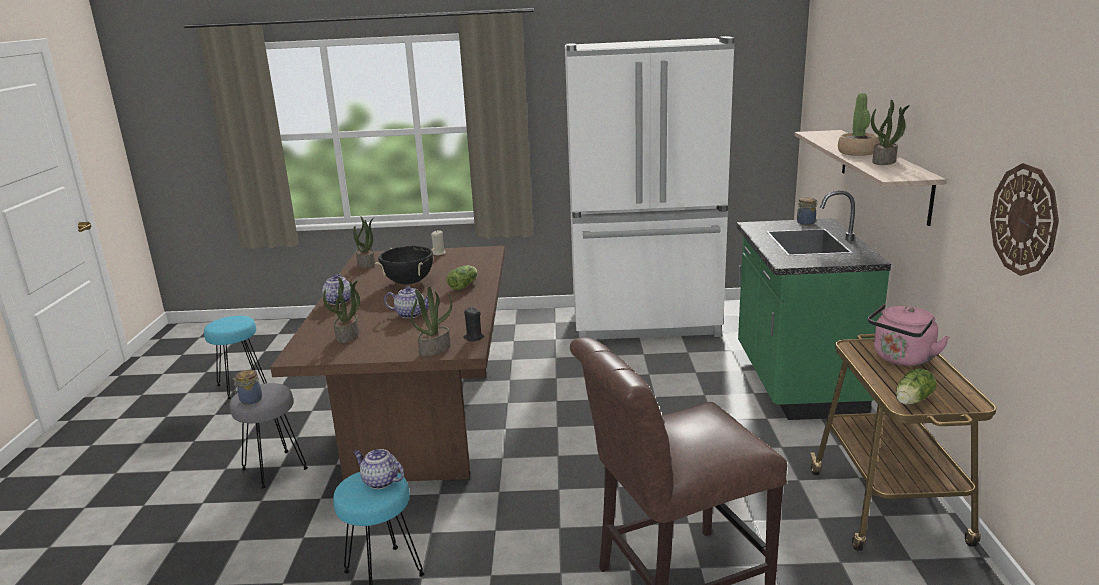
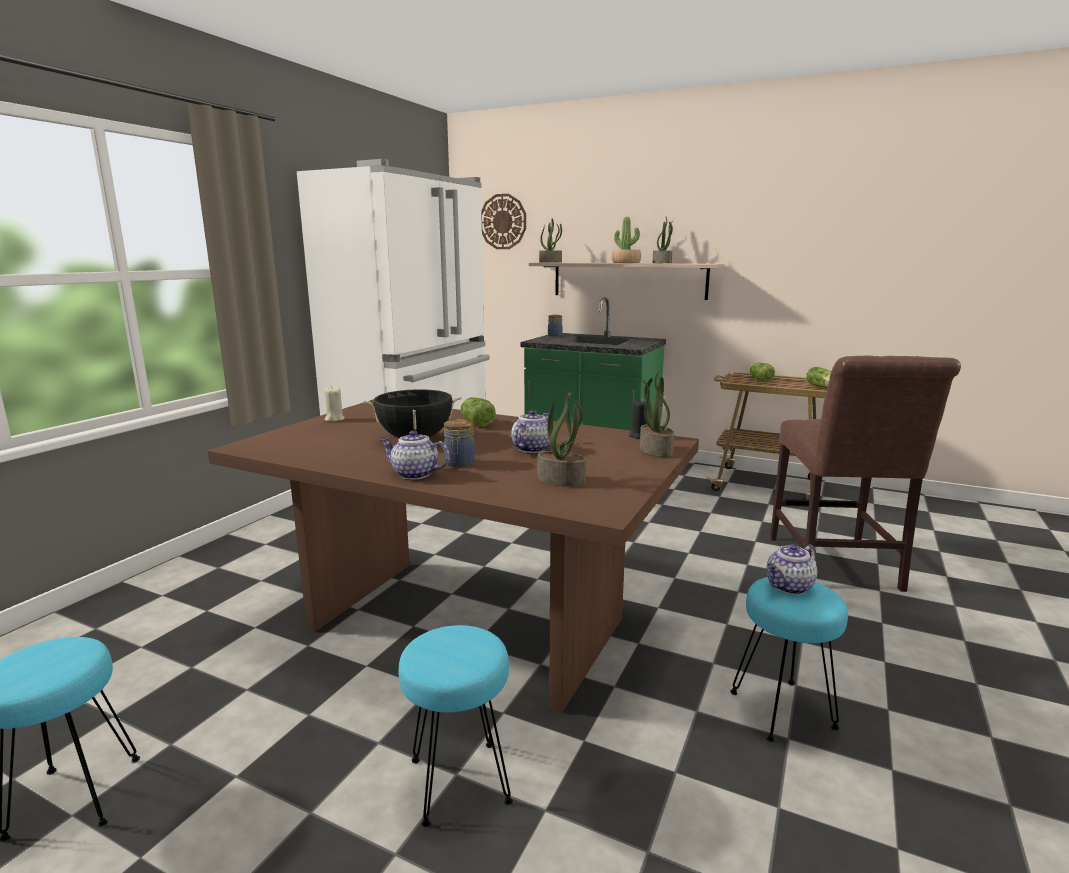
camera: 65 degrees left, 5 degrees down
(250, 400) = (467, 662): jar -> jar (459, 463)
(275, 469) = (458, 781): grey stool -> turquoise stool
(367, 264) = (286, 449): potted plant -> potted plant (550, 262)
(901, 359) = (759, 379): pink kettle -> lettuce
(1024, 219) = (822, 266): wall clock -> wall clock (503, 222)

